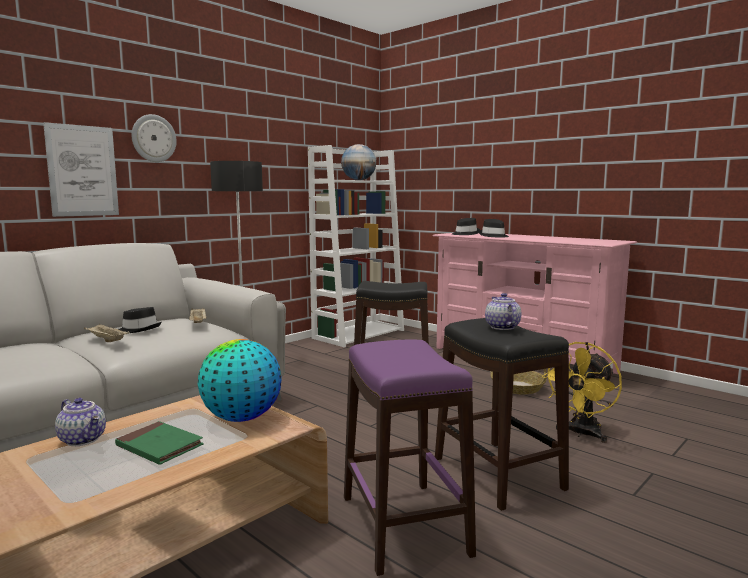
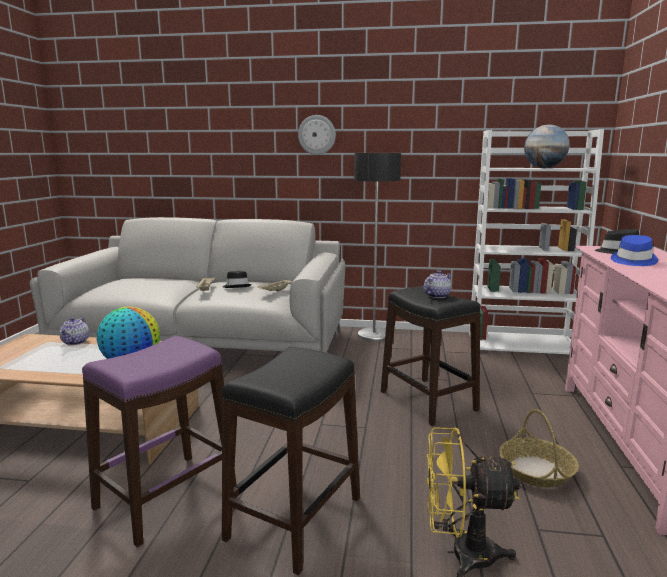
camera: 55 degrees right, 5 degrees up
(82, 171) = (262, 163): picture -> none
(159, 446) = (74, 360): green book -> none
(494, 236) = (632, 261): black hat -> blue hat
(501, 327) = (297, 367): teapot -> teapot (436, 295)

